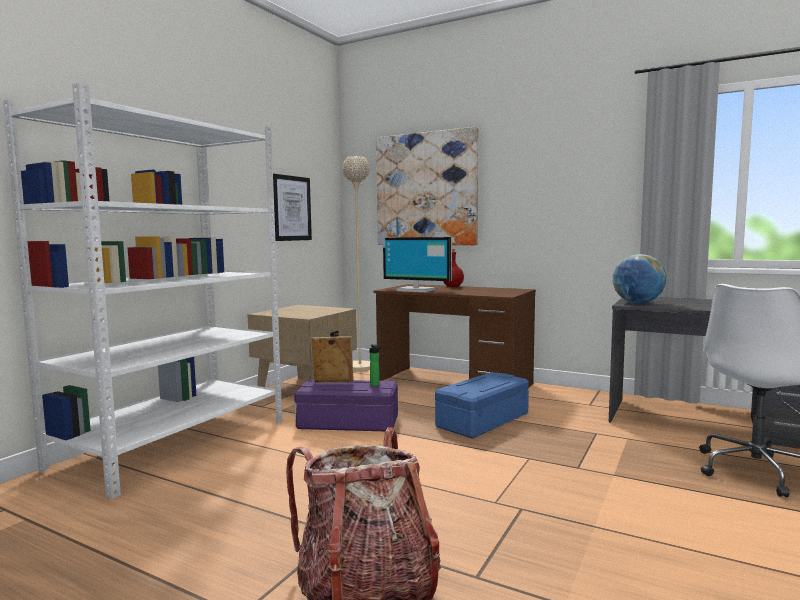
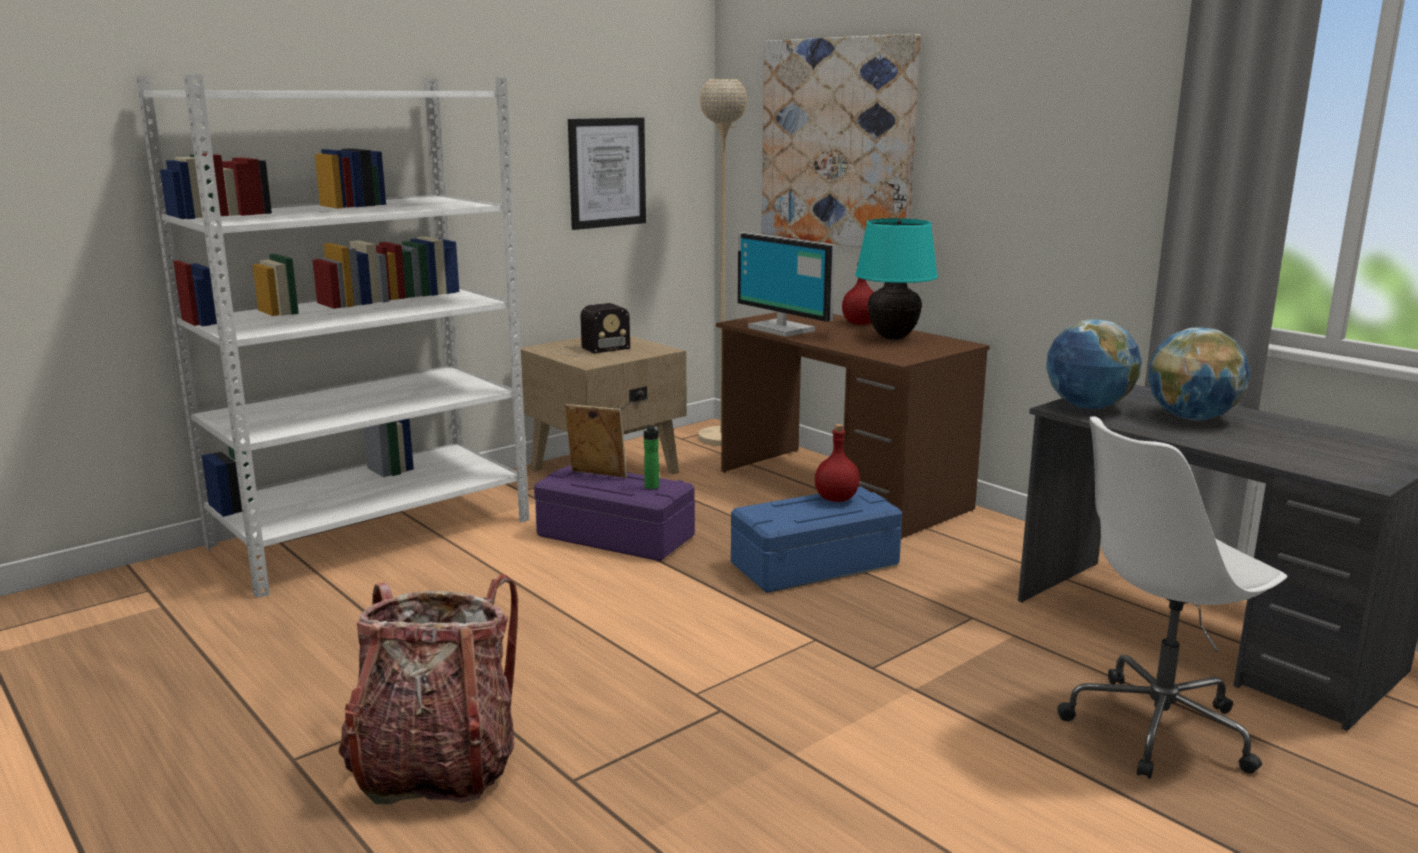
camera: 20 degrees right, 10 degrees up
(296, 311) = (590, 349): none -> radio
(482, 289) = (893, 337): none -> turquoise table lamp
(488, 378) = (835, 499): none -> red bottle
(692, 303) = (1192, 418): none -> globe

